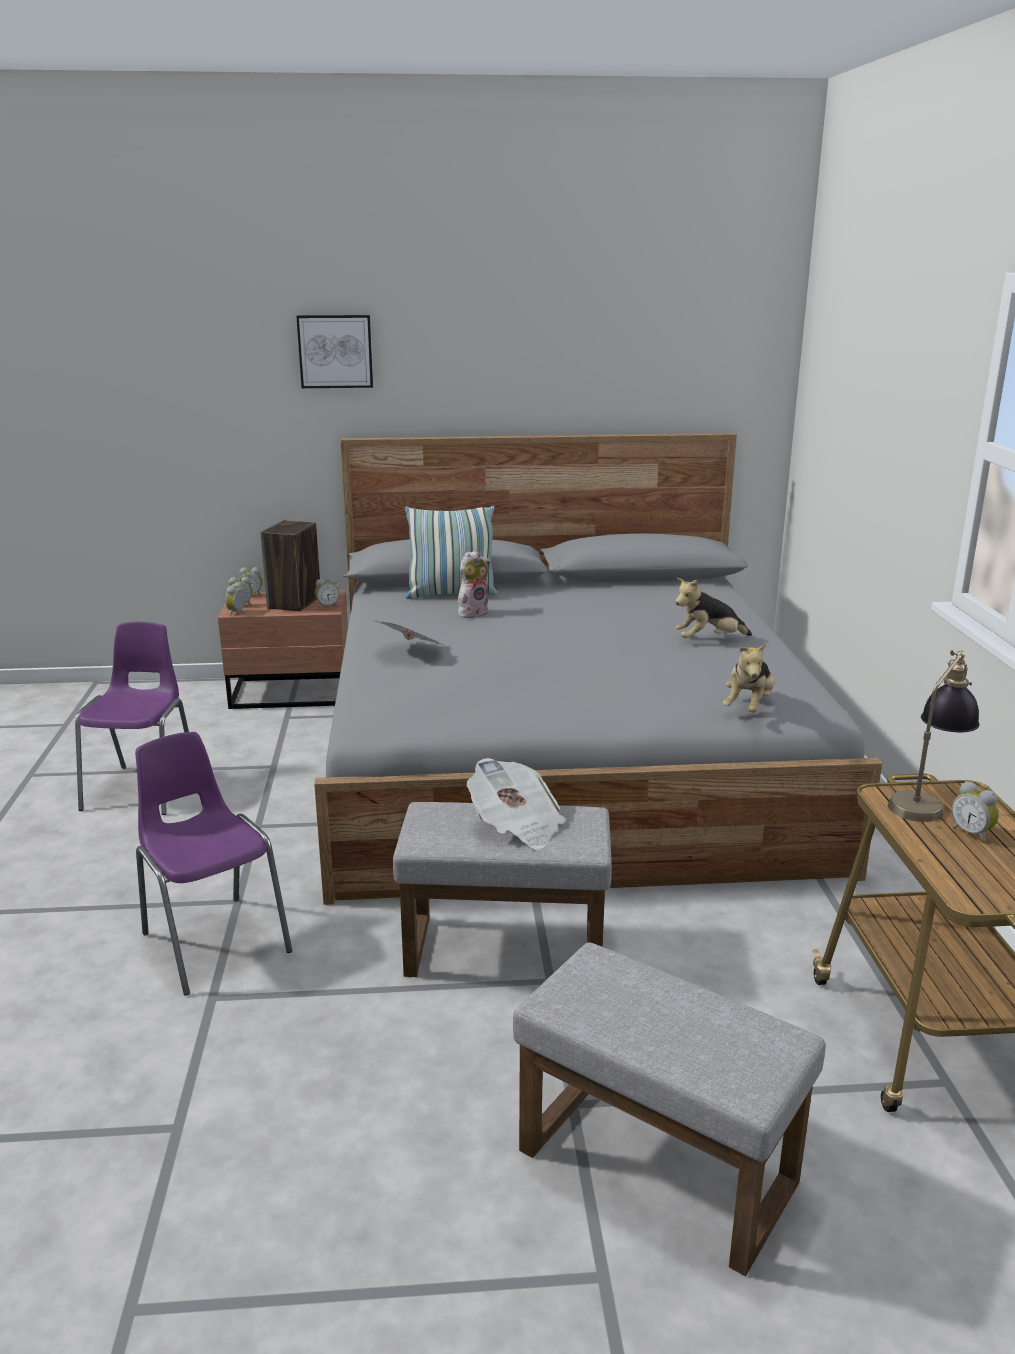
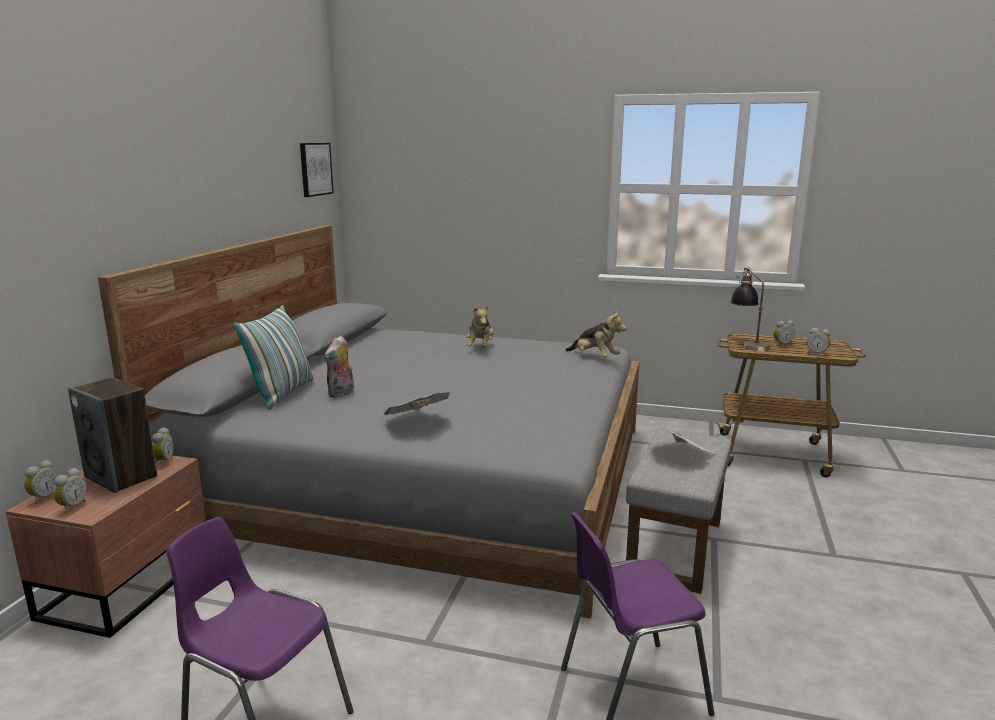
camera: 70 degrees left, 5 degrees down
(238, 613) = (99, 511): alarm clock -> alarm clock (817, 354)
(335, 351) = (71, 178): picture -> picture (315, 169)
(472, 613) = (341, 393): plush toy -> plush toy turned 135 degrees counterclockwise
(660, 1166) = (878, 540): grey ottoman -> none

